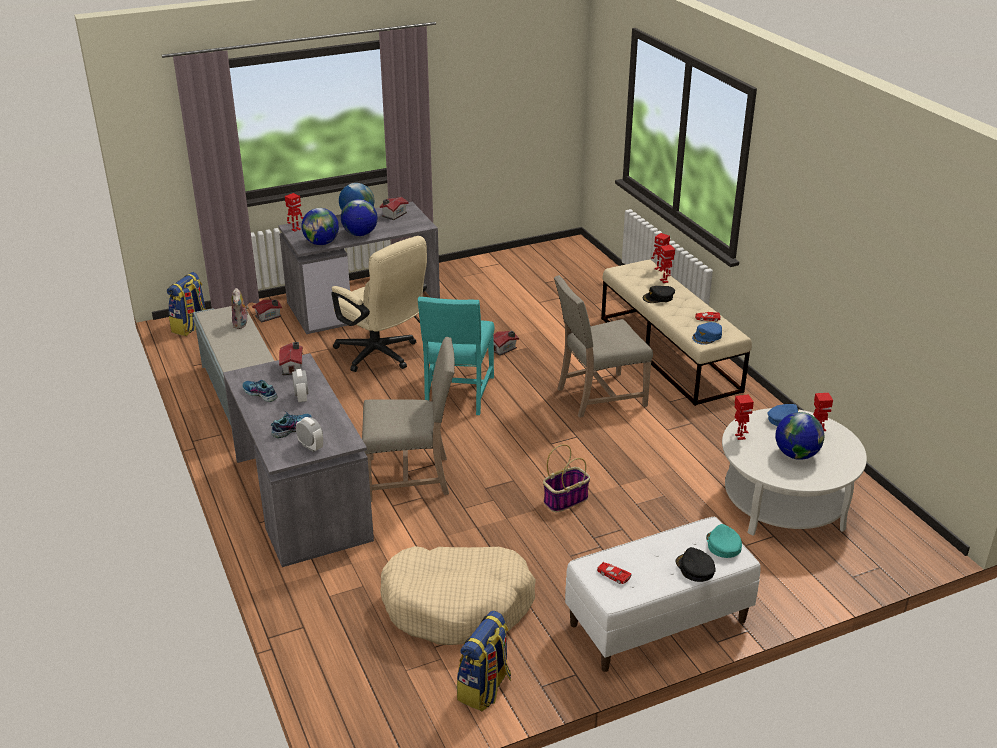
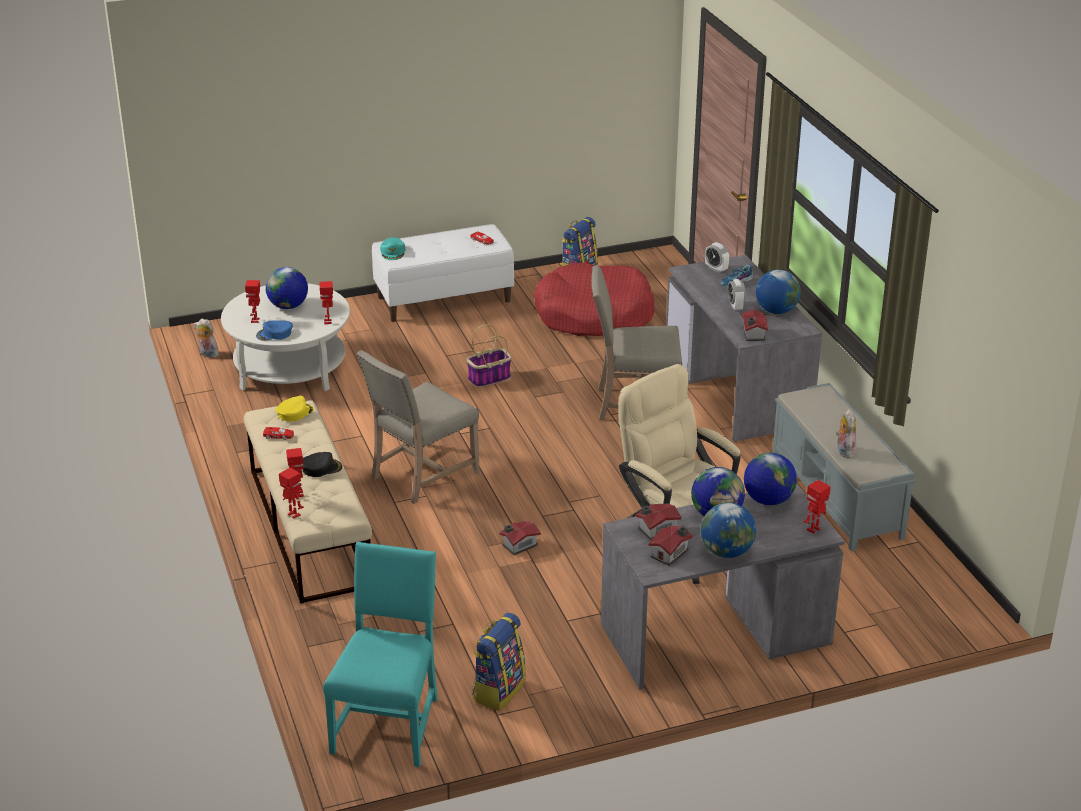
camera: 175 degrees left, 0 degrees up
(190, 327) = (954, 604): backpack -> backpack (498, 690)
(260, 394) = (776, 311): shoe -> globe
(269, 316) = (849, 618): toy house -> toy house (656, 529)
(457, 395) = (584, 485): turquoise chair -> turquoise chair (389, 723)
(458, 605) = (593, 315): beige dog bed -> red dog bed
(598, 396) = (421, 475): beige chair -> beige chair turned 150 degrees clockwise
(695, 568) = (421, 241): black cap -> none
(707, 336) = (294, 412): blue cap -> yellow cap
(886, 515) = (207, 354): none -> plush toy

